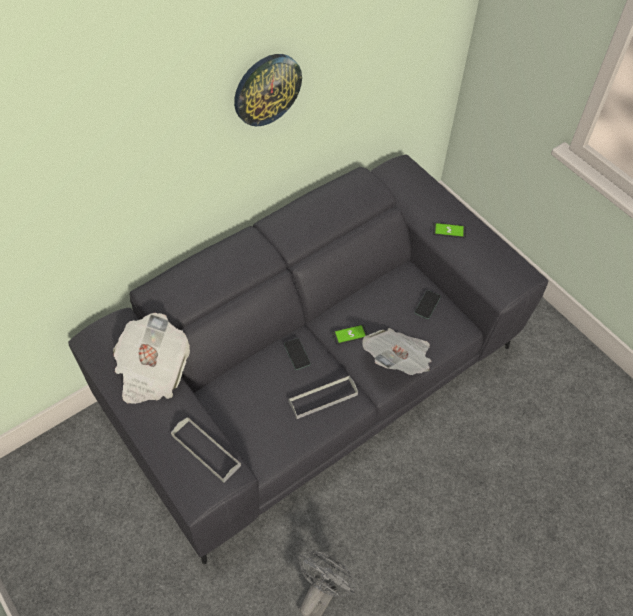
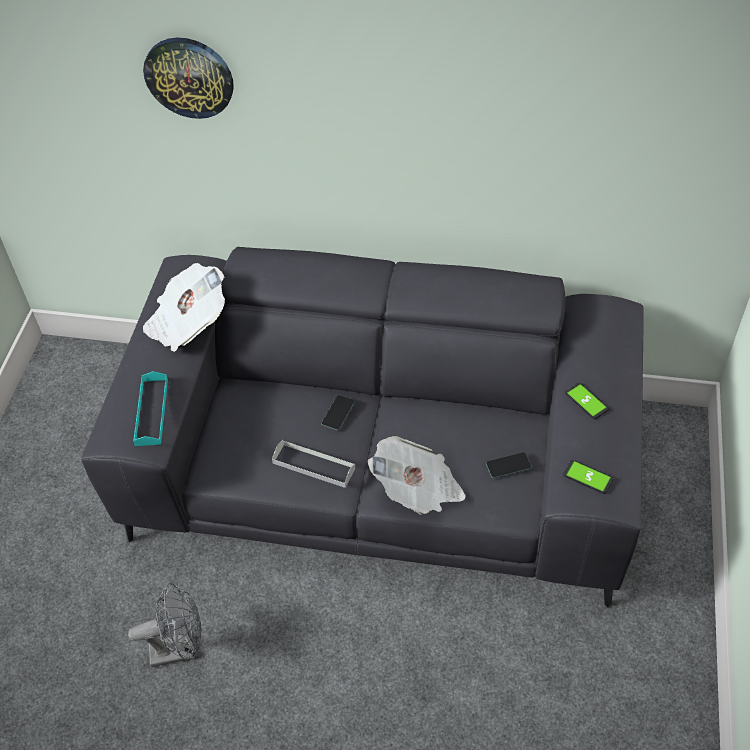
camera: 50 degrees right, 5 degrees down
(206, 450) = (151, 412): grey tray -> turquoise tray
(267, 89) = (439, 113): wall clock -> wall clock (189, 77)
(350, 335) = (403, 434): phone -> phone (587, 477)

